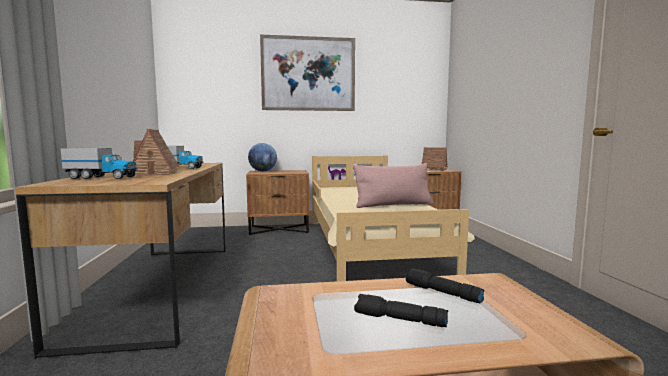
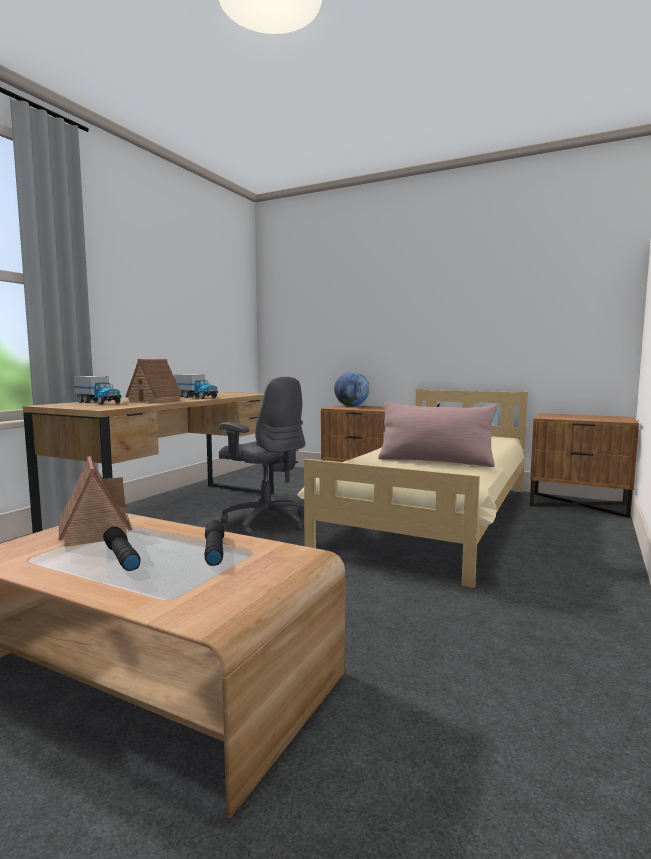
camera: 35 degrees right, 0 degrees up
(262, 274) = (266, 522): none -> grey office chair
(308, 74) = (416, 280): picture -> none
(432, 169) = (596, 417): toy house -> toy house (94, 530)

